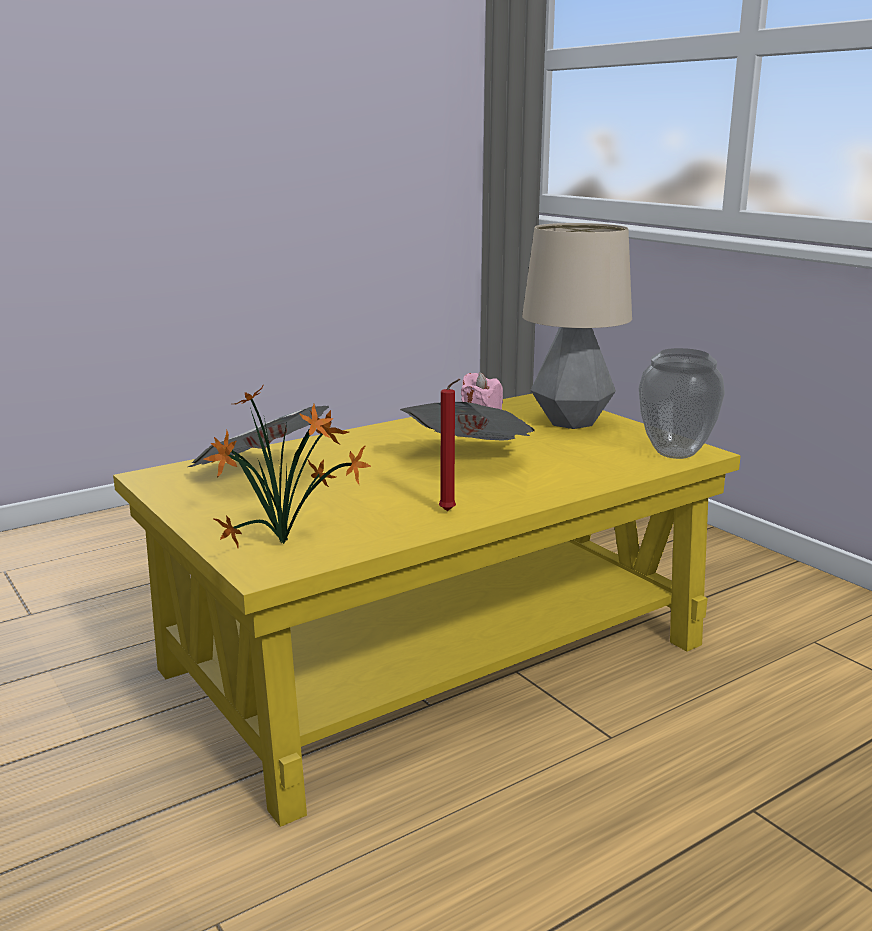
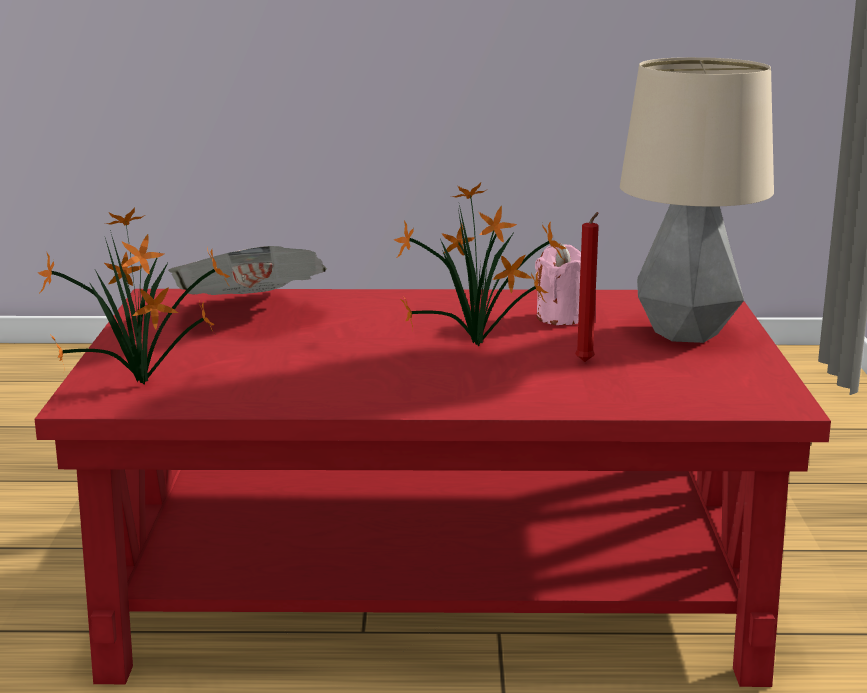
camera: 35 degrees right, 0 degrees up
(436, 655) = (436, 585): yellow coffee table -> red coffee table
(449, 512) = (346, 395): red candle -> red candle (585, 363)
(471, 458) = (482, 347): newspaper -> potted plant
(676, 453) = (742, 398): vase -> none

